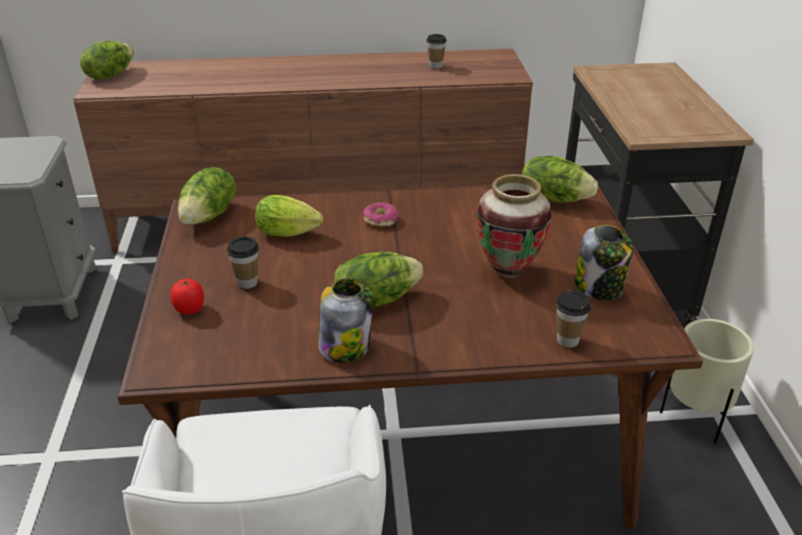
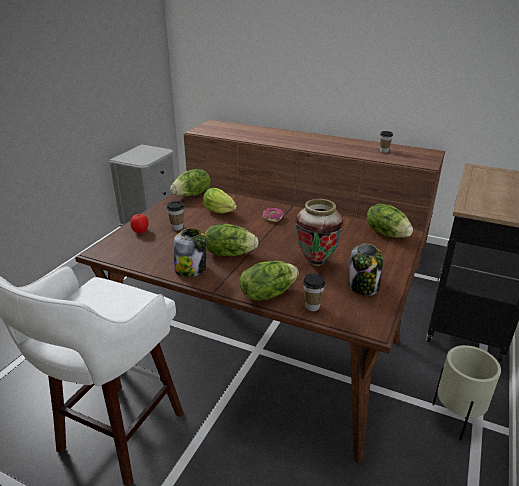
camera: 30 degrees right, 5 degrees down
(110, 75) = (210, 126): lettuce -> lettuce (267, 293)

